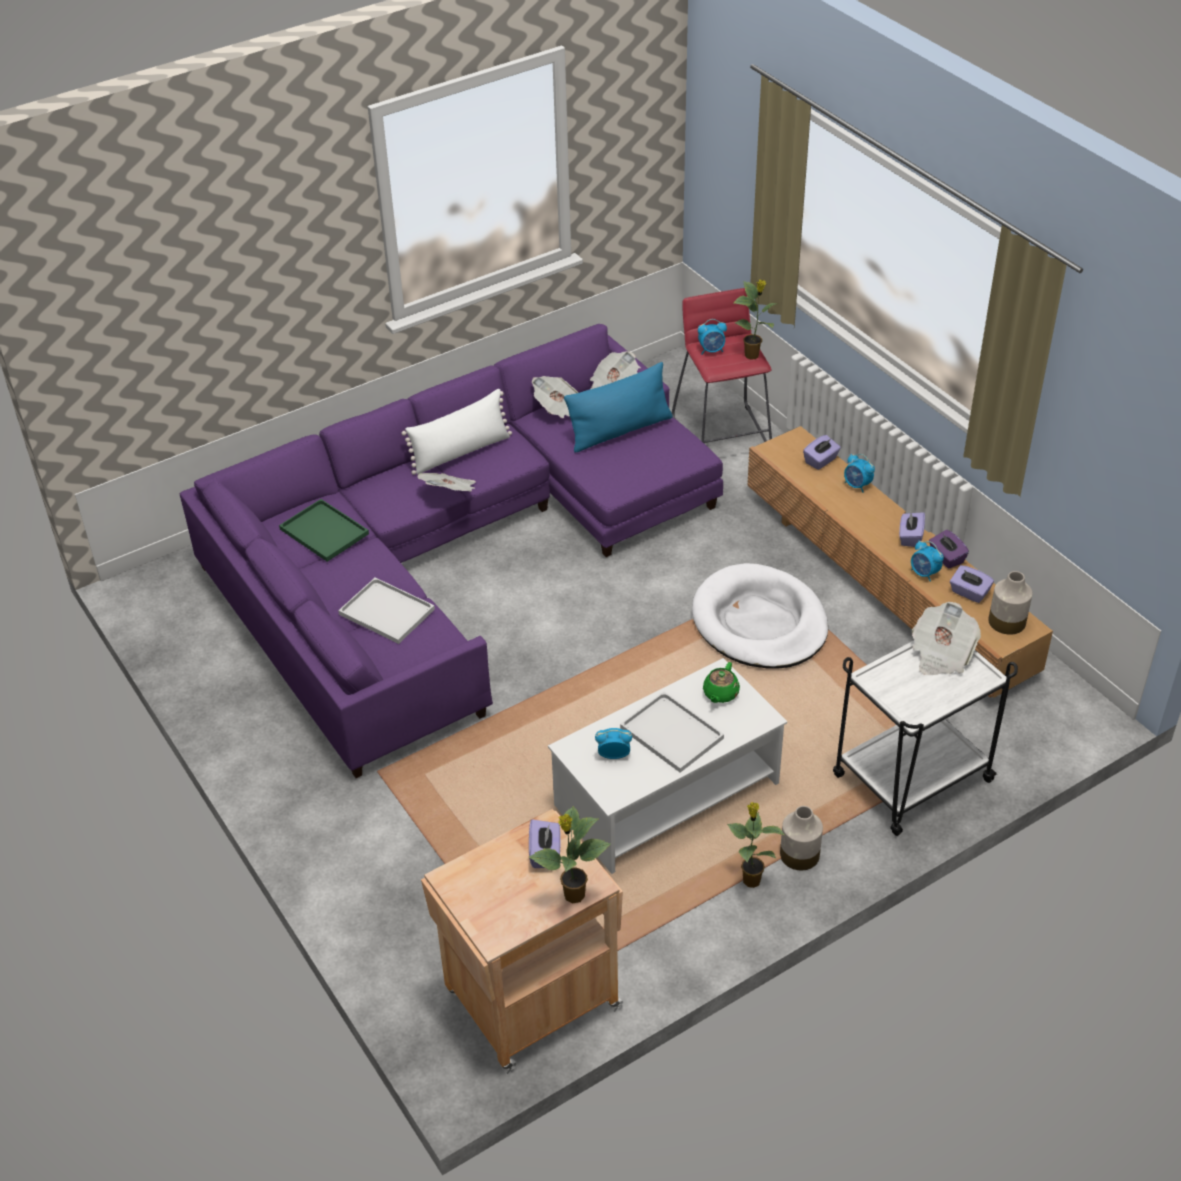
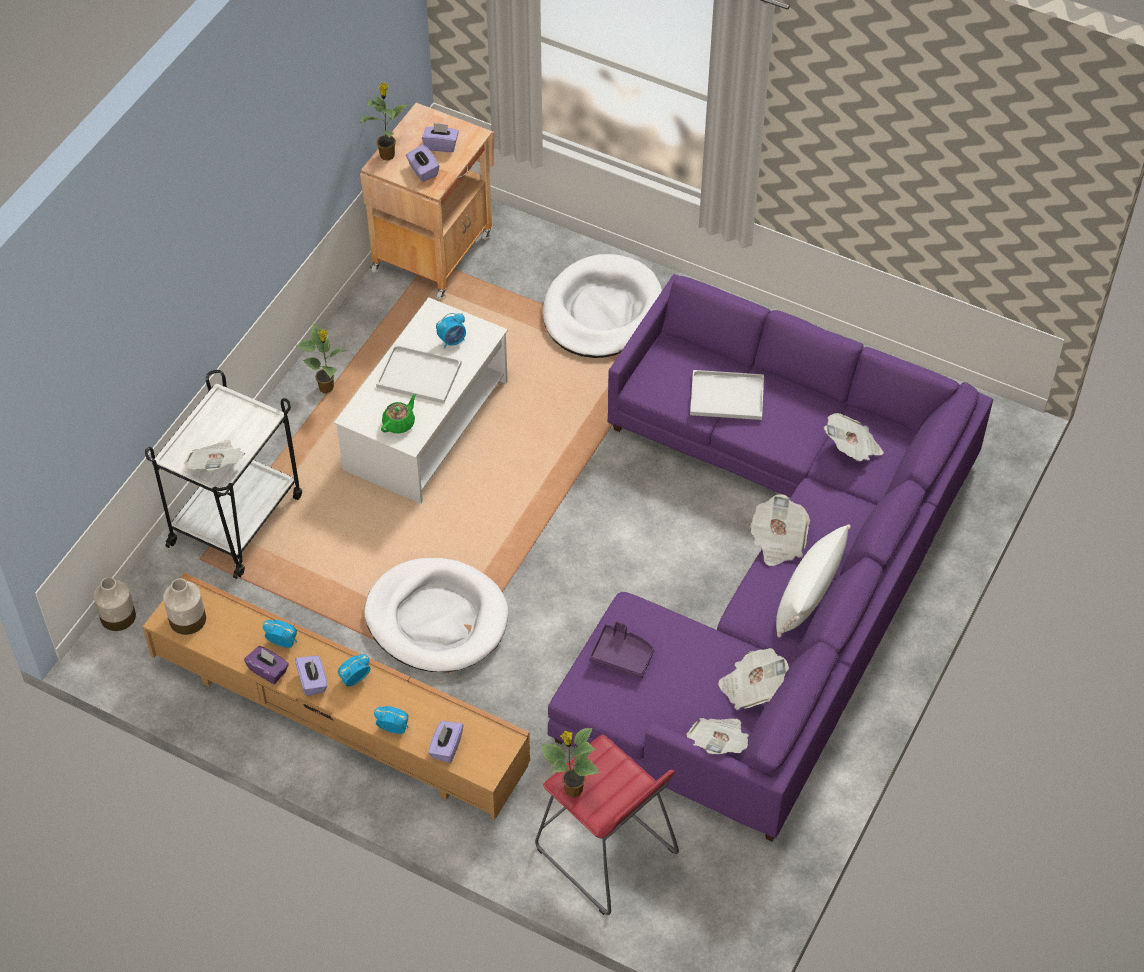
camera: 150 degrees right, 10 degrees up
(322, 531) = (852, 448): green tray -> newspaper
(399, 841) = (602, 311): none -> white dog bed
(620, 431) = (671, 687): blue pillow -> none
(642, 460) = (622, 655): none -> purple tray
(712, 350) = (621, 777): alarm clock -> alarm clock (354, 679)
(720, 694) = (399, 423): green teapot -> green teapot turned 45 degrees clockwise
(800, 854) = (299, 421): beige vase -> beige vase (117, 616)
(969, 593) = (232, 637): purple tissue box -> purple tissue box (441, 145)

